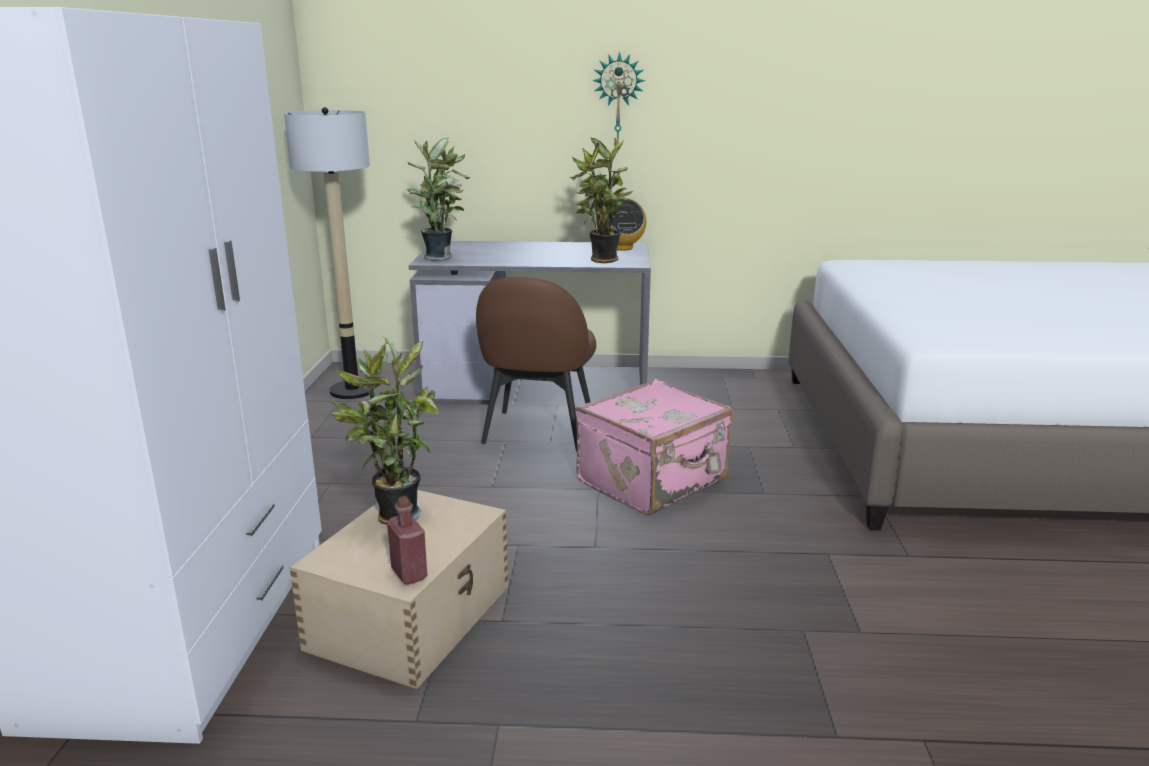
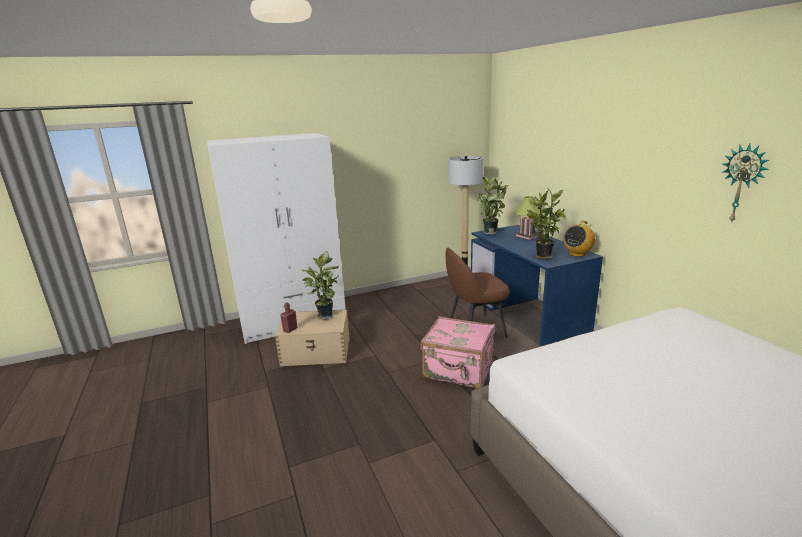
camera: 65 degrees right, 0 degrees up
(500, 248) = (527, 236): none -> table lamp
(538, 384) = (527, 312): grey desk -> blue desk
(618, 102) = (599, 168): wall clock -> wall clock (742, 184)

